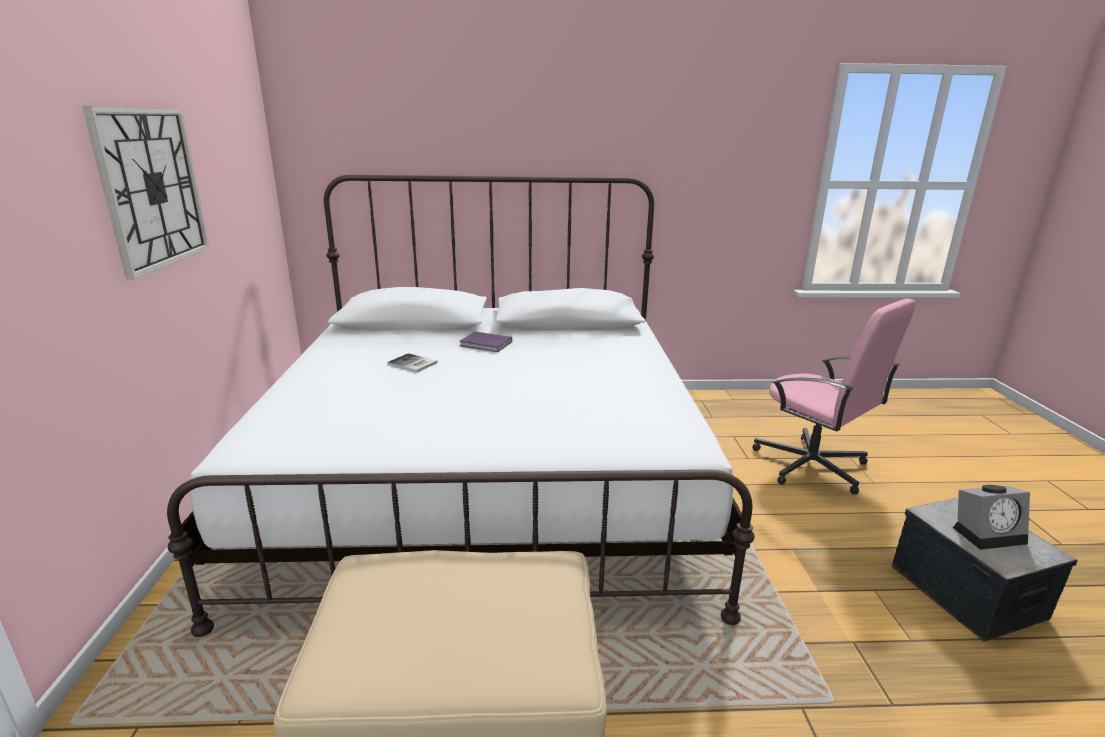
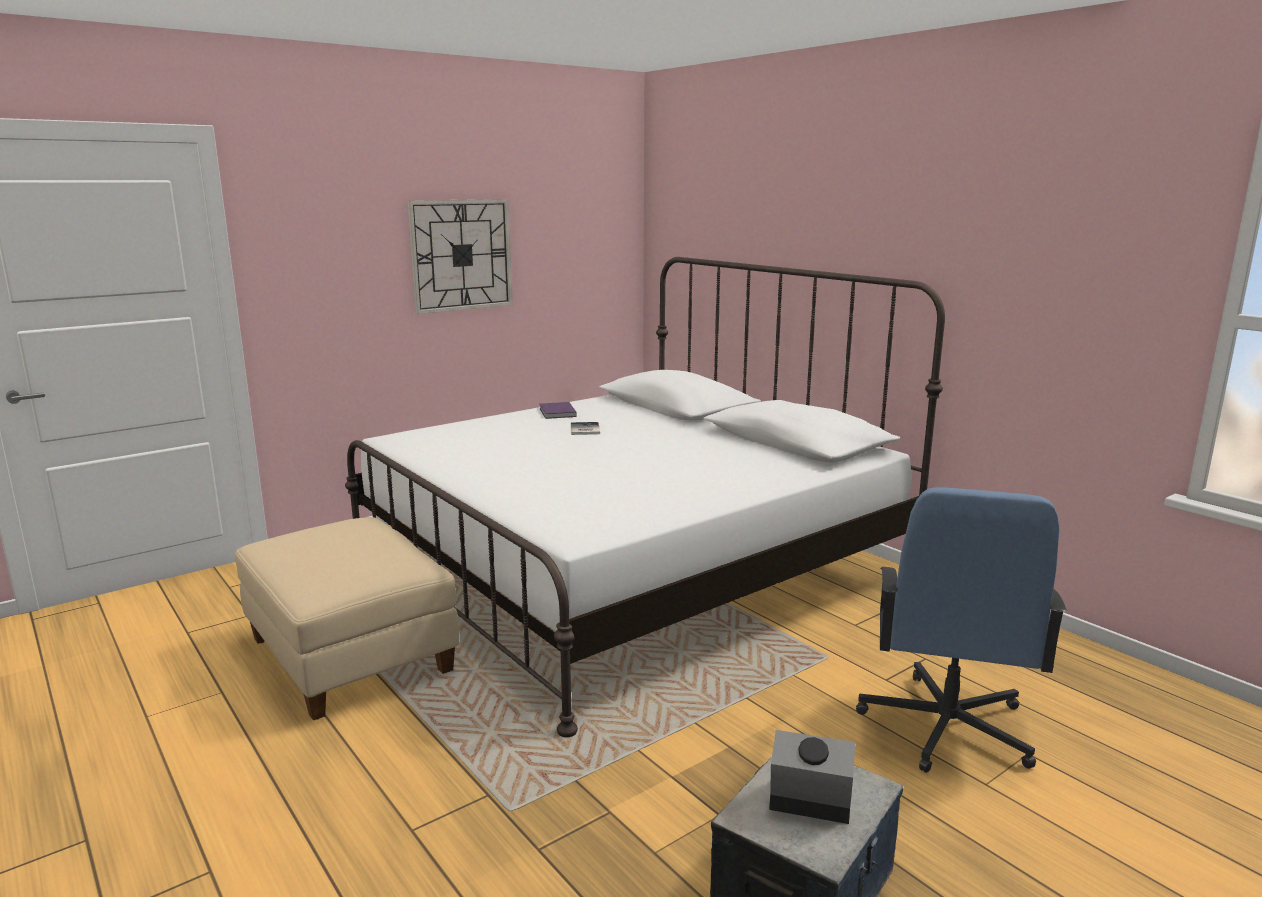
camera: 55 degrees right, 5 degrees down
(486, 344) = (668, 435): purple book -> purple book (557, 413)
(812, 466) = (945, 727): pink office chair -> blue office chair
(988, 533) = (807, 802): alarm clock -> alarm clock turned 150 degrees clockwise

